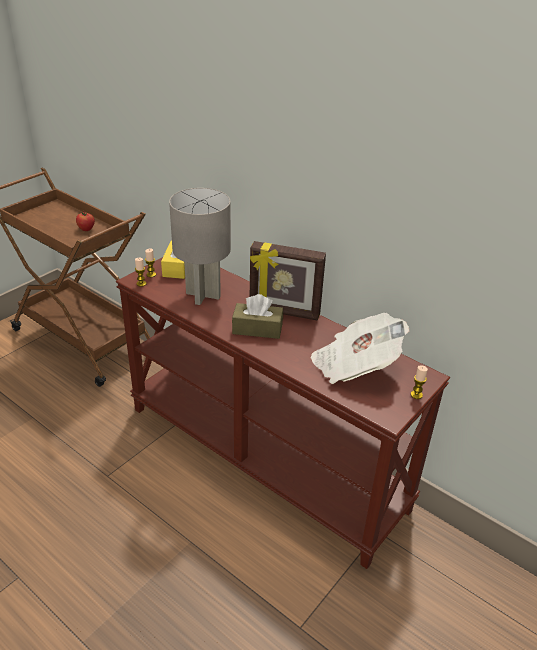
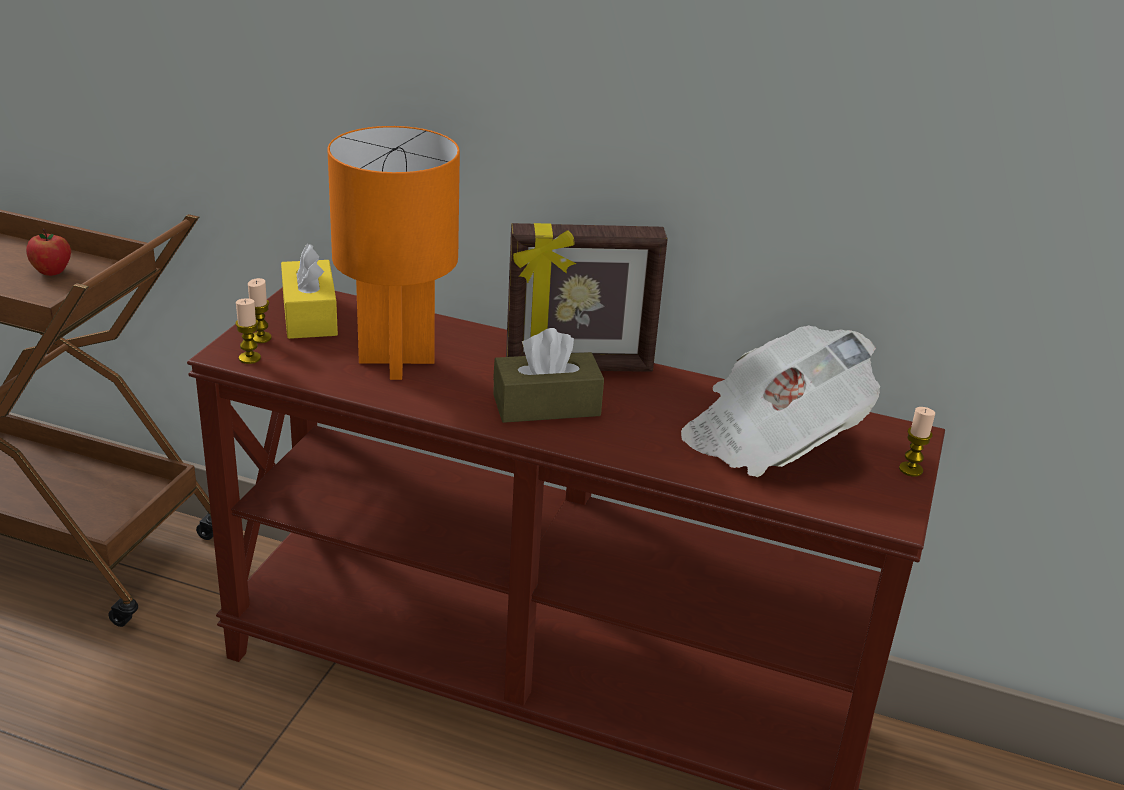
camera: 20 degrees left, 5 degrees down
(203, 295) = (395, 360): grey table lamp -> orange table lamp

